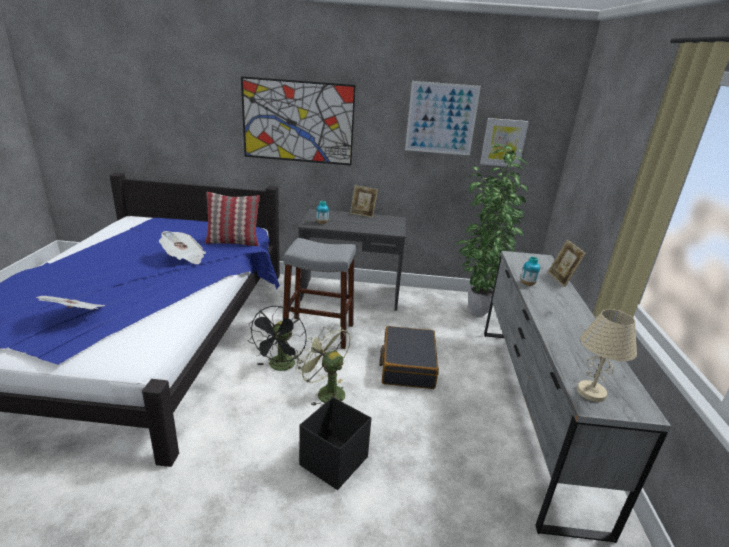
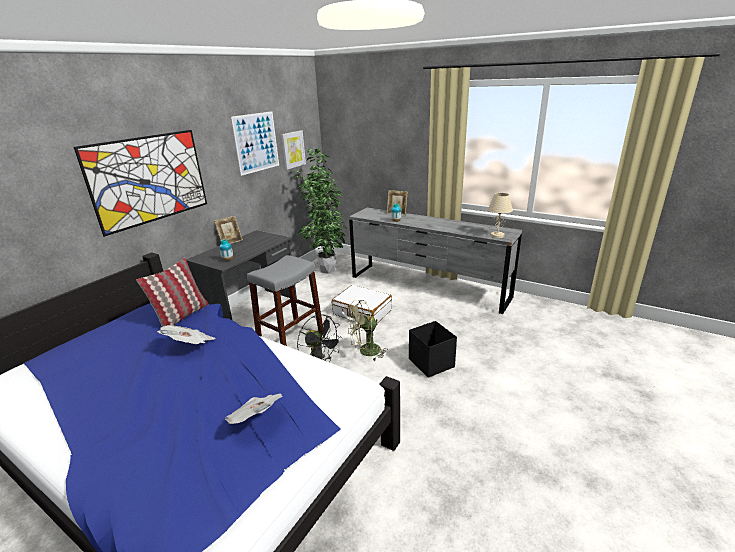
camera: 60 degrees left, 0 degrees up
(407, 365) = (362, 312): black suitcase -> white suitcase

